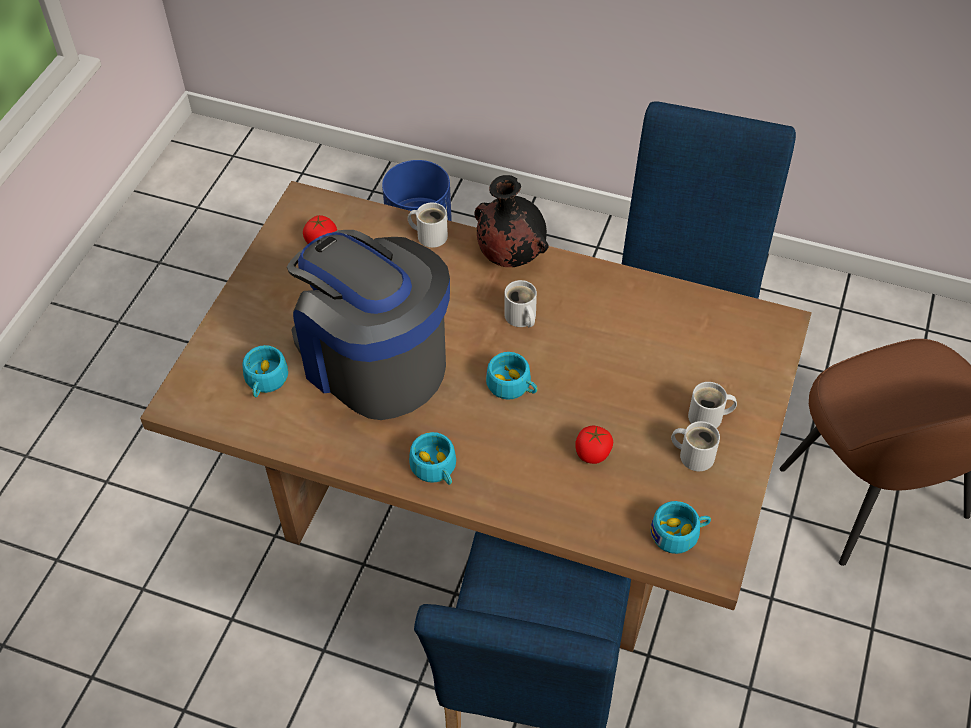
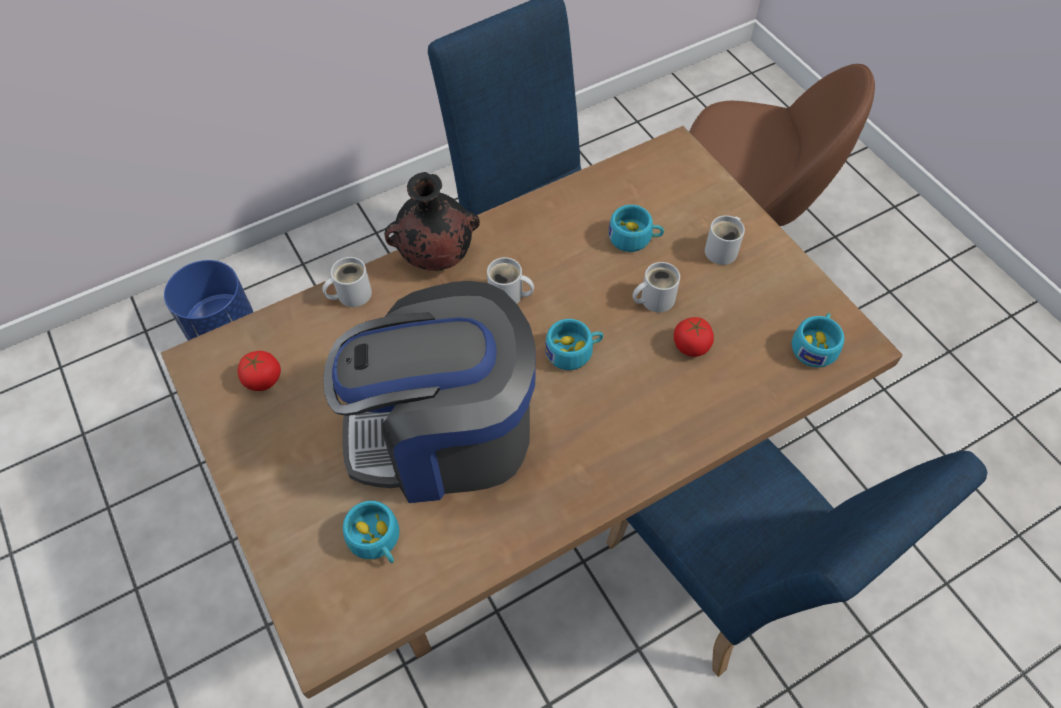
camera: 50 degrees left, 5 degrees up
(436, 469) = (608, 468): turquoise cup -> turquoise cup (634, 238)
(694, 454) = (749, 283): white mug -> white mug (654, 299)

